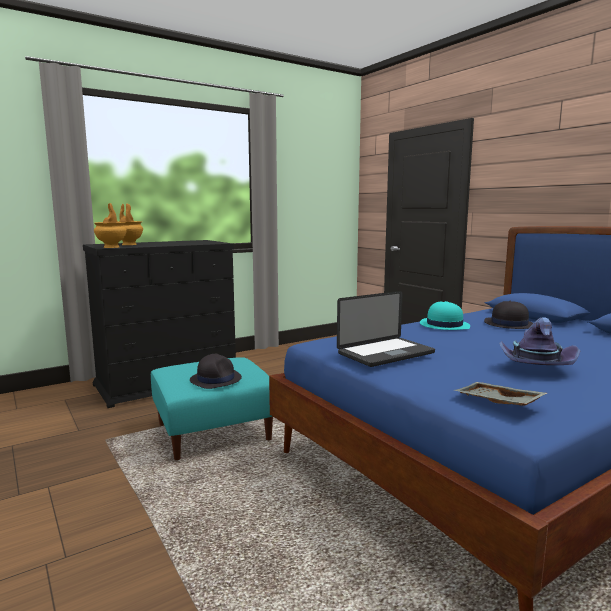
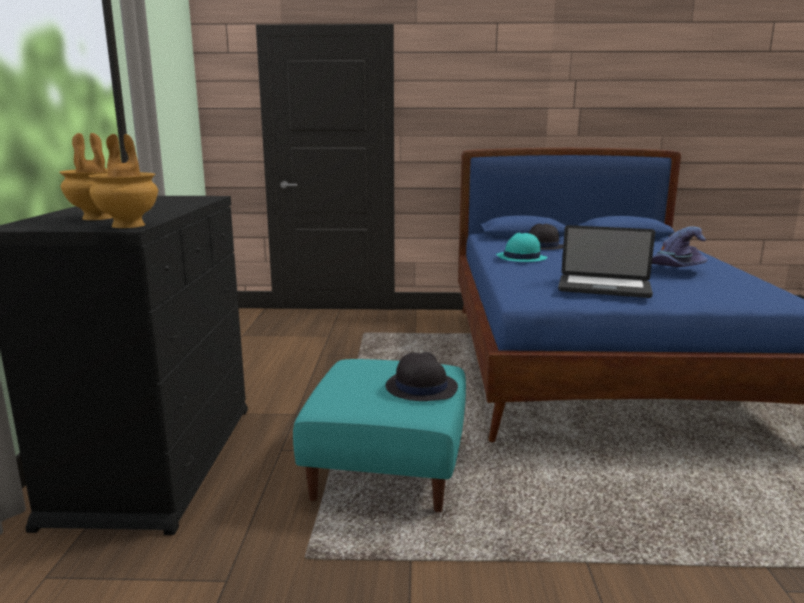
camera: 55 degrees left, 5 degrees up
(386, 353) = (604, 288): laptop -> laptop turned 105 degrees clockwise
(497, 403) = (748, 295): grey tray -> none

